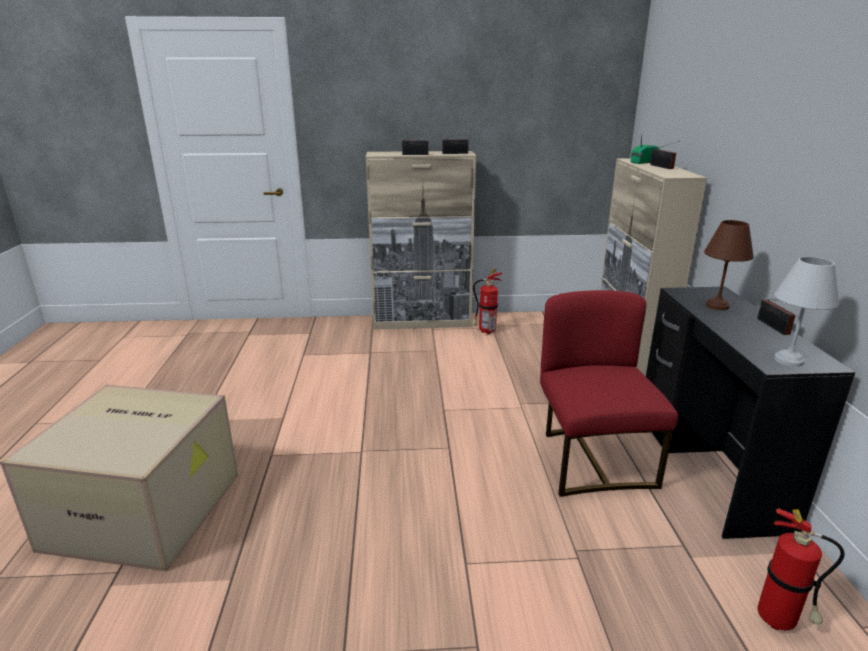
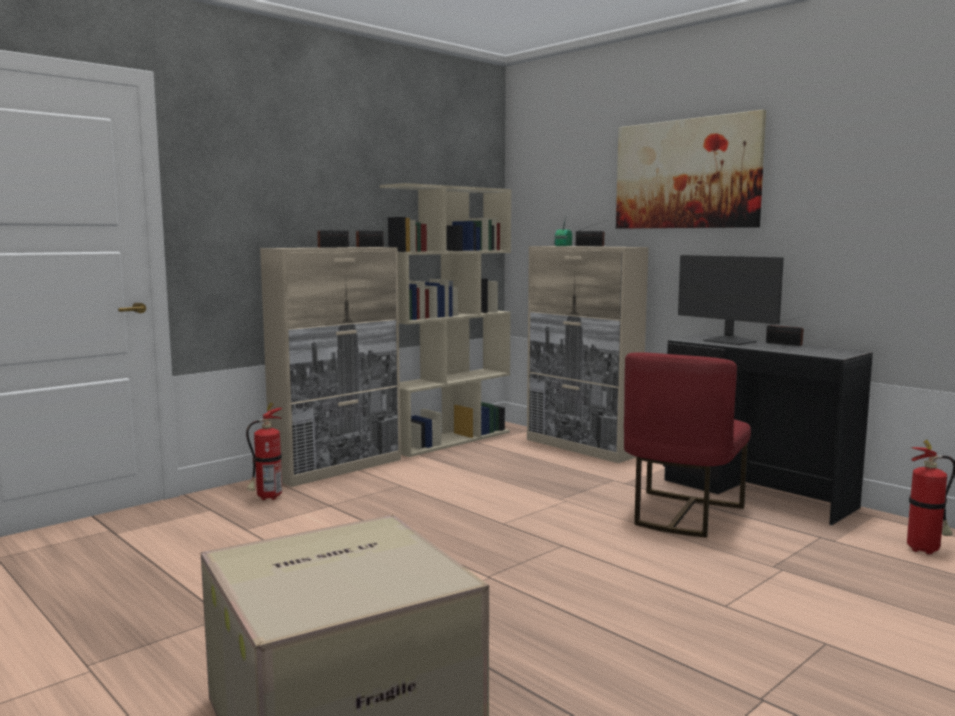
camera: 40 degrees left, 15 degrees down
(485, 332) = (423, 460): fire extinguisher -> fire extinguisher (267, 498)
(534, 318) = (449, 440): none -> beige bookcase
(592, 460) = (681, 514): red chair -> red chair turned 105 degrees counterclockwise
(718, 306) = (729, 341): brown table lamp -> monitor
(752, 98) = (686, 174): none -> picture
(790, 361) = (836, 353): white table lamp -> none

